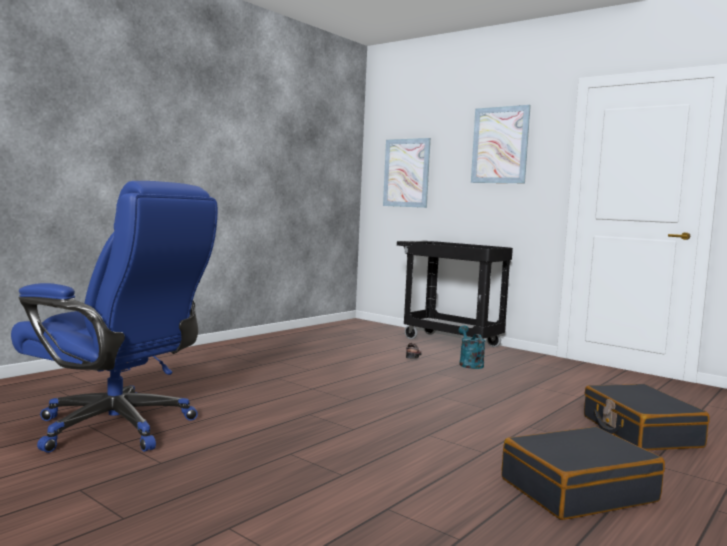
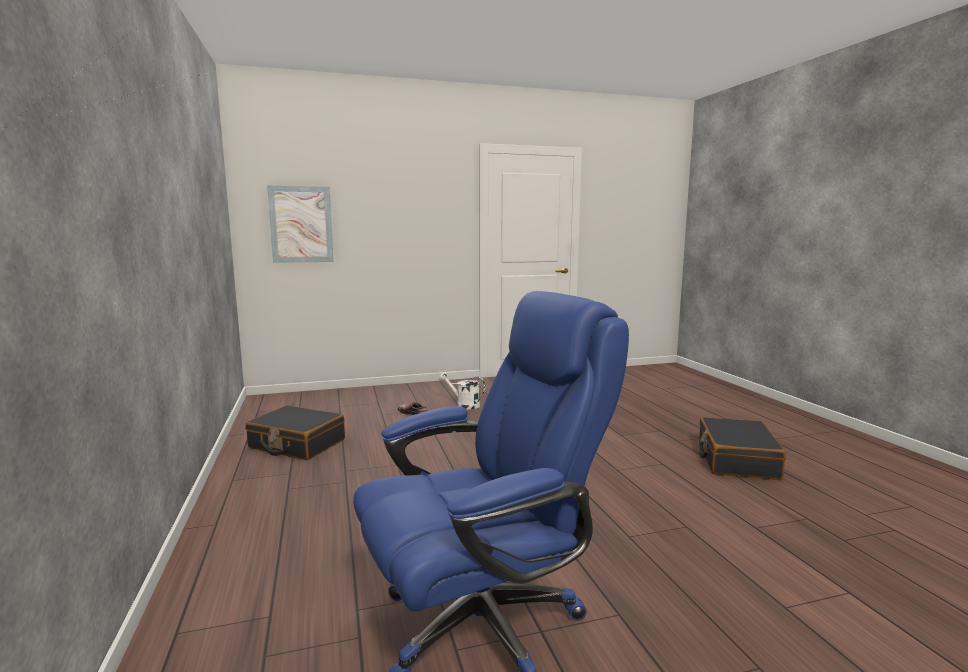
camera: 55 degrees left, 5 degrees up
(447, 342) = (393, 391): black cart -> none
(469, 364) = (464, 405): turquoise watering can -> white watering can
(500, 145) = (411, 198): picture -> none
(640, 431) = (649, 412): black suitcase -> black suitcase (297, 444)

